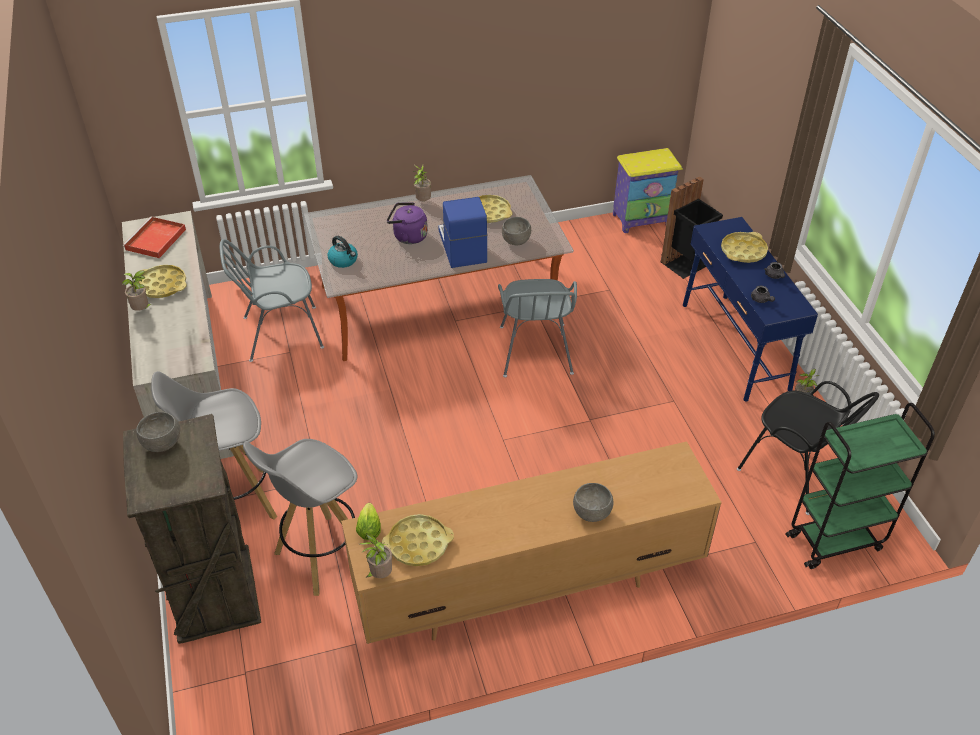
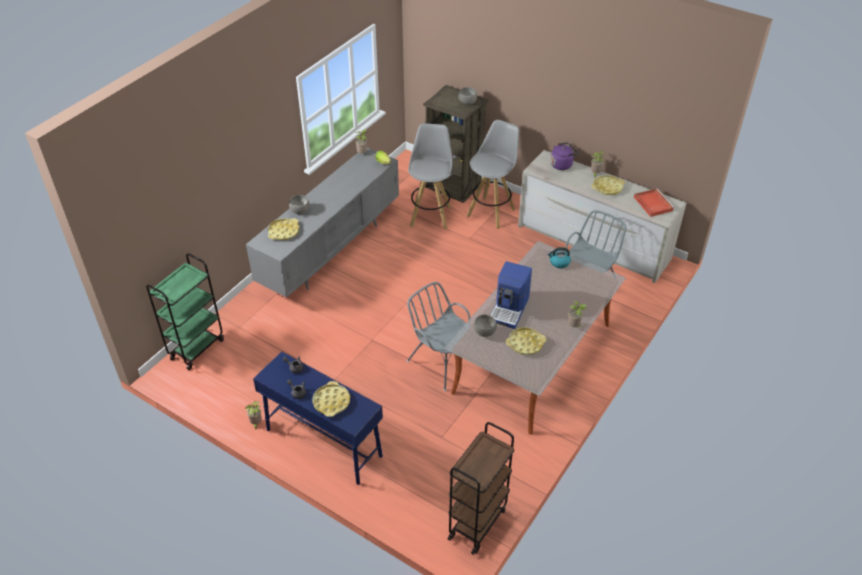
camera: 140 degrees right, 0 degrees up
(408, 236) = (548, 297): purple kettle -> purple kettle (562, 164)
(418, 544) = (359, 168): yellow tray -> yellow tray (283, 232)
(461, 247) = (510, 309): coffee machine -> coffee machine turned 75 degrees clockwise
(528, 590) = (331, 251): brown cabinet -> grey cabinet
(642, 221) = (478, 525): nightstand -> brown cart
(687, 264) = (408, 499): black trash can -> none
(796, 472) = (236, 376): black chair -> none

